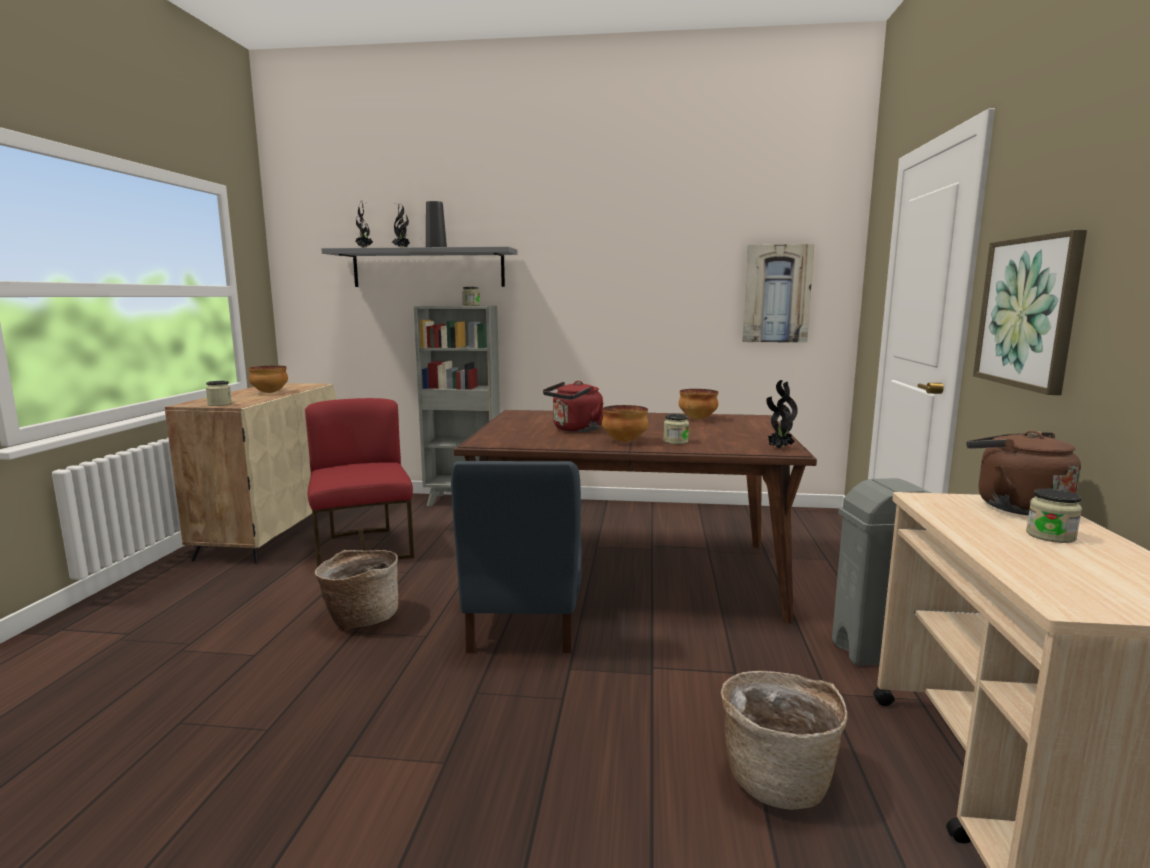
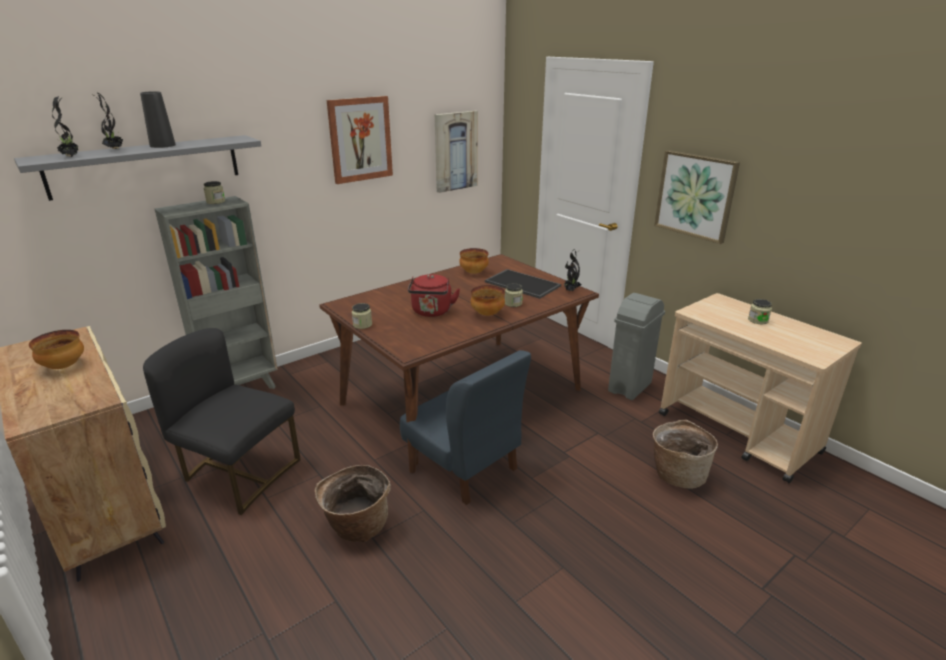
camera: 45 degrees left, 15 degrees up
(220, 404) = (71, 407): jar -> jar (362, 325)
(364, 548) = (239, 474): red chair -> black chair
(641, 265) = (360, 139): none -> picture
(728, 434) = (521, 284): none -> tray
(1015, 506) = (722, 304): brown kettle -> none

